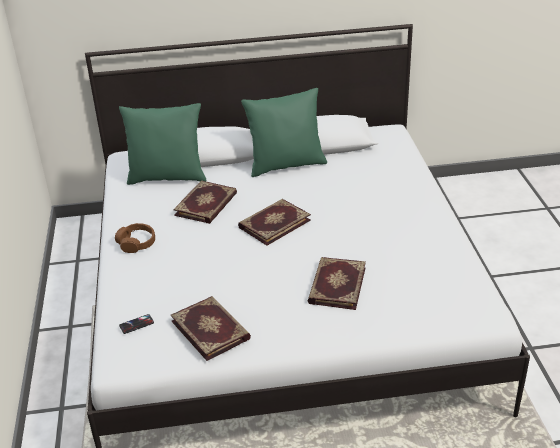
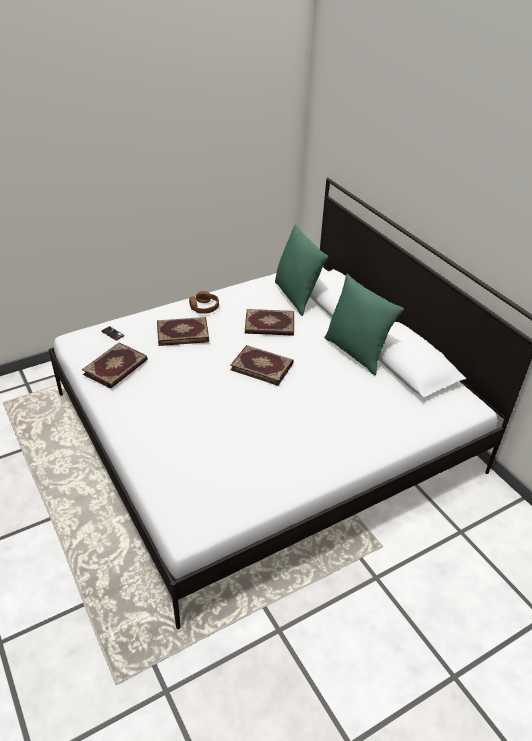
camera: 65 degrees right, 5 degrees up
(336, 285) = (194, 421): book -> book (182, 332)

